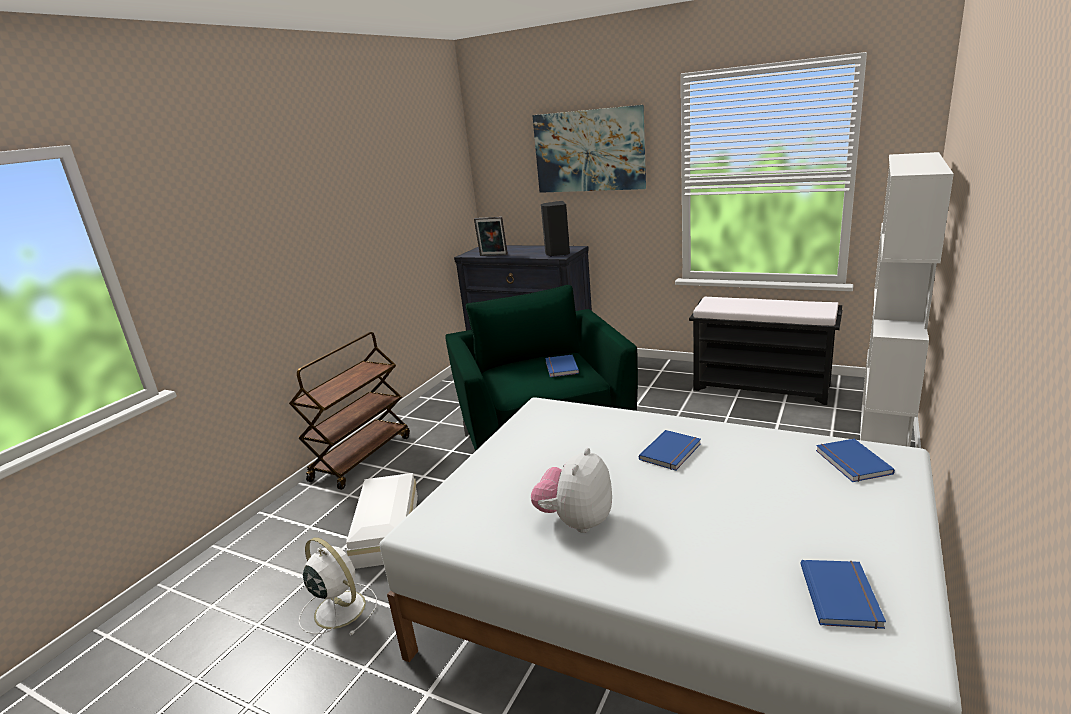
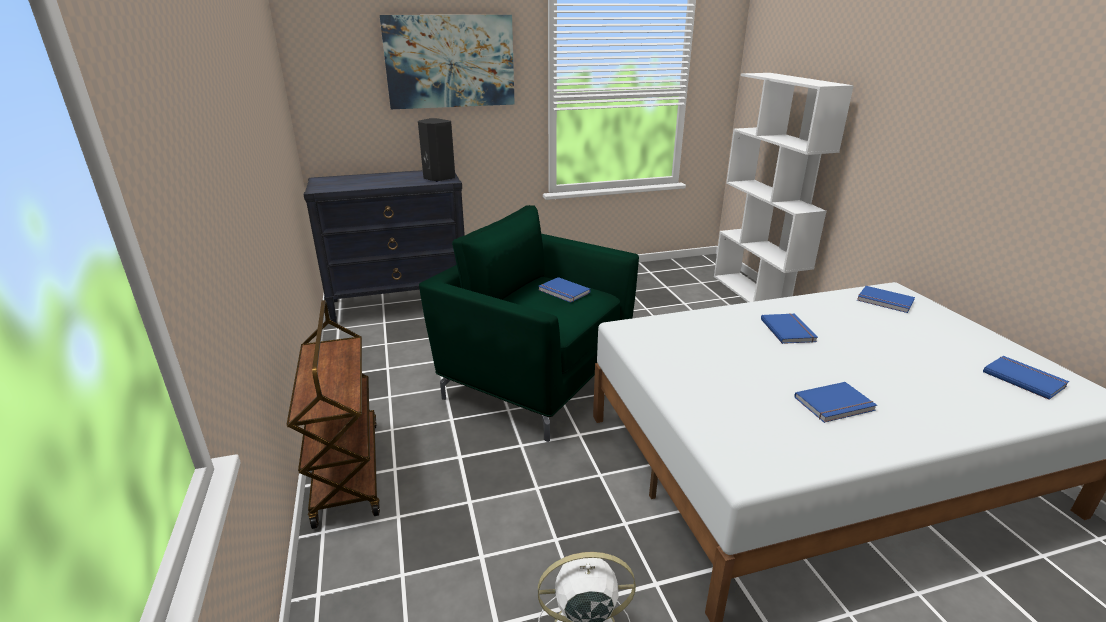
camera: 45 degrees left, 5 degrees up
(386, 531) = (507, 528): white storage box -> none
(493, 255) = (359, 187): picture frame -> none
(576, 521) = (836, 405): plush toy -> blue book
(762, 387) = (637, 279): black bench -> none

